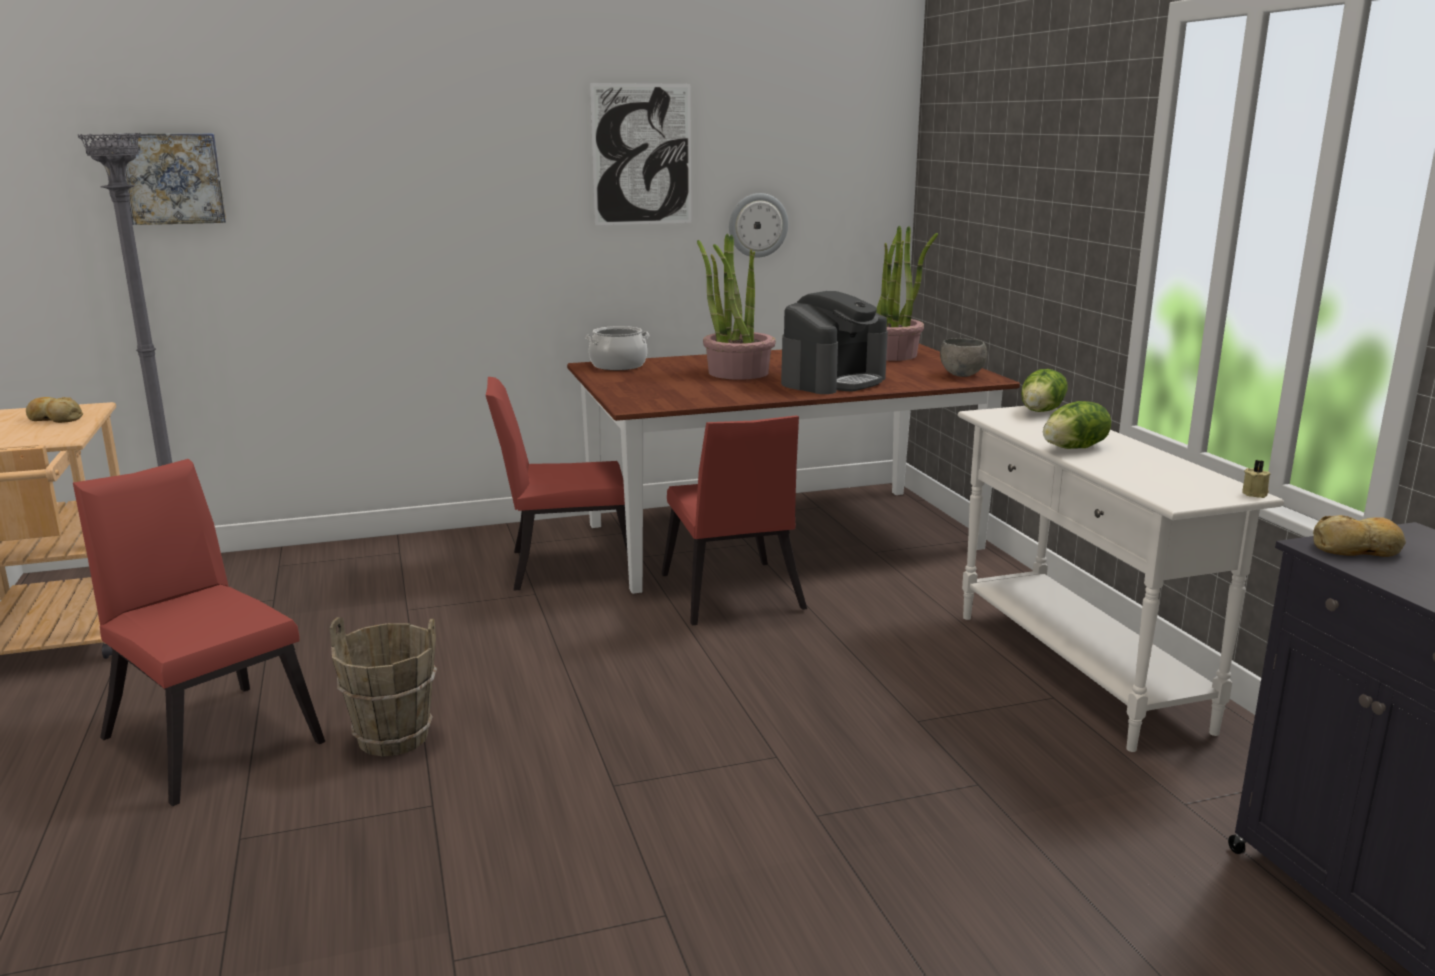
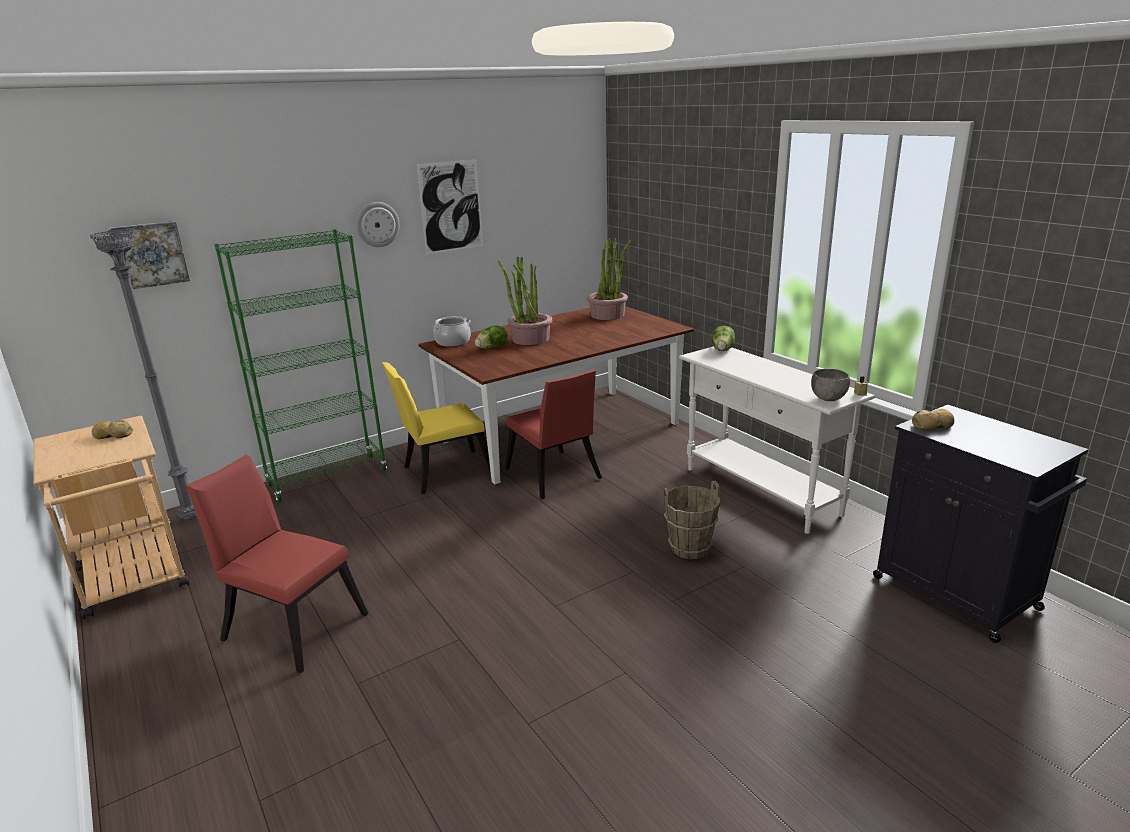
camera: 15 degrees left, 5 degrees up
(393, 738) = (409, 603): brown bucket -> brown bucket (690, 549)
(398, 550) = (327, 477): none -> green bookcase
(564, 567) = (442, 473): red chair -> yellow chair
(757, 225) = (521, 243): wall clock -> wall clock (377, 224)
(833, 381) = (591, 339): coffee machine -> none
(962, 375) = (659, 326): grey bowl -> grey bowl (828, 399)
(1075, 448) = (757, 374): lettuce -> lettuce (492, 348)

